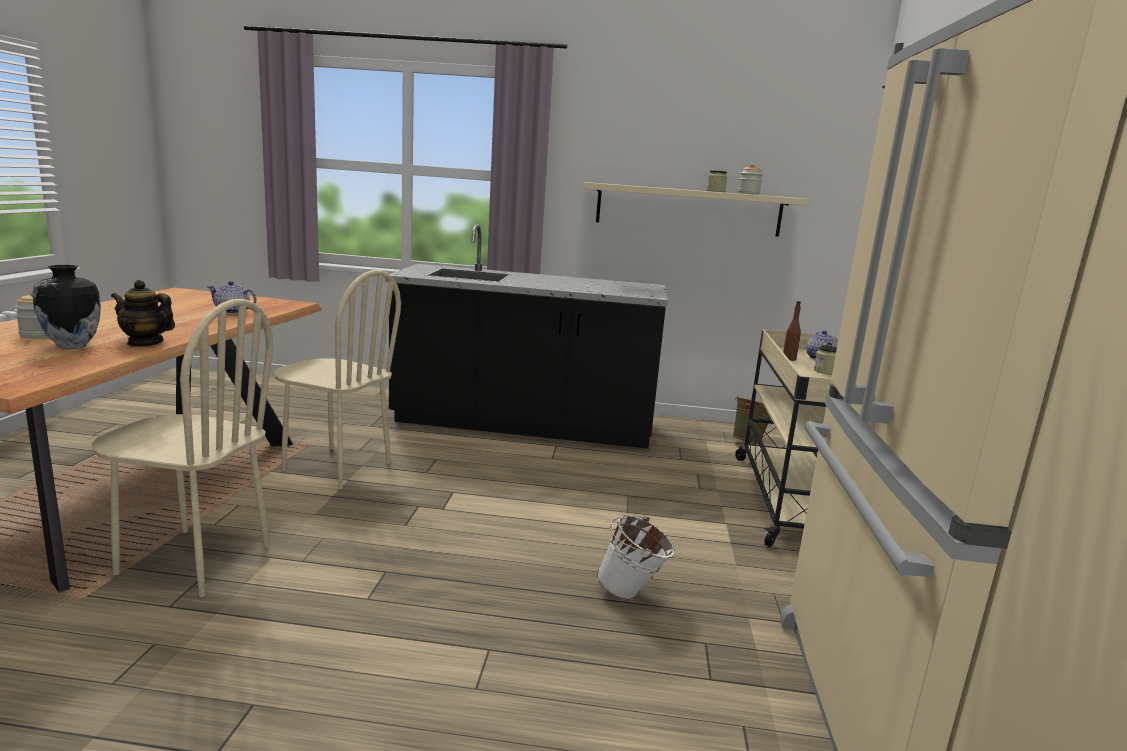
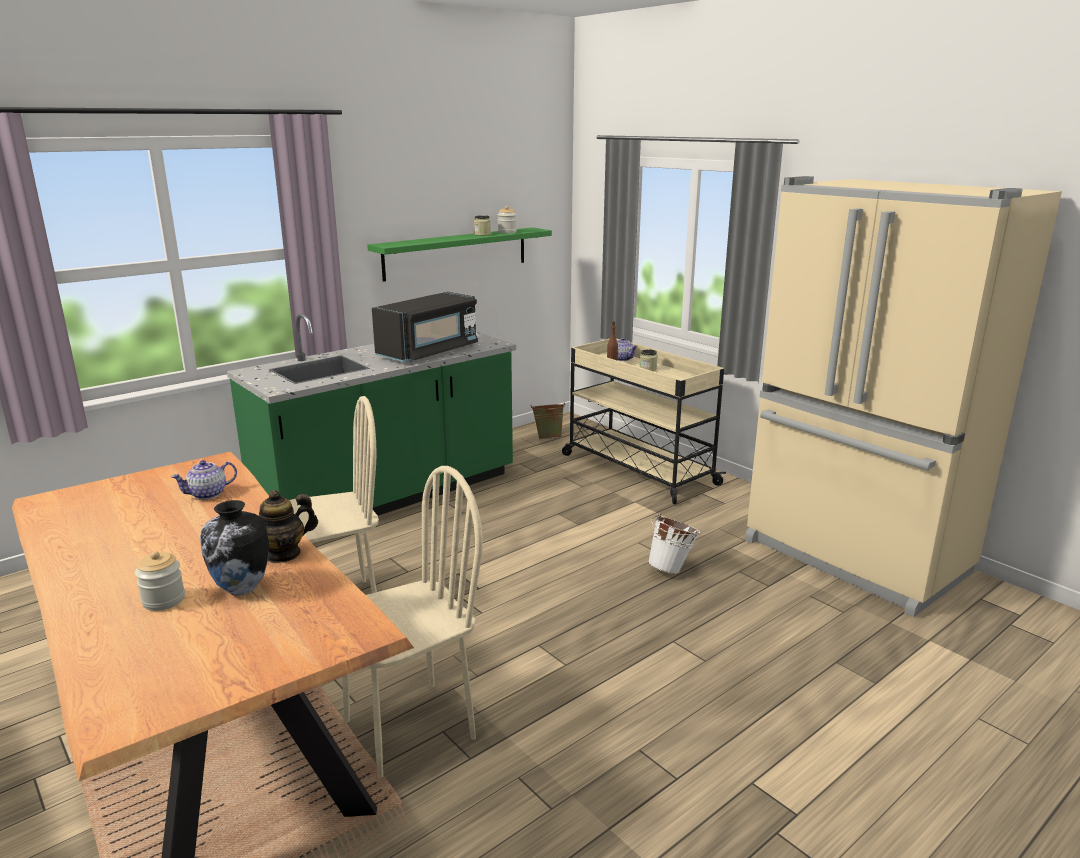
camera: 45 degrees left, 5 degrees up
(523, 426) = (390, 498): black counter -> green counter
(577, 286) = (429, 352): none -> black microwave
(688, 209) = (456, 253): beige shelf -> green shelf

